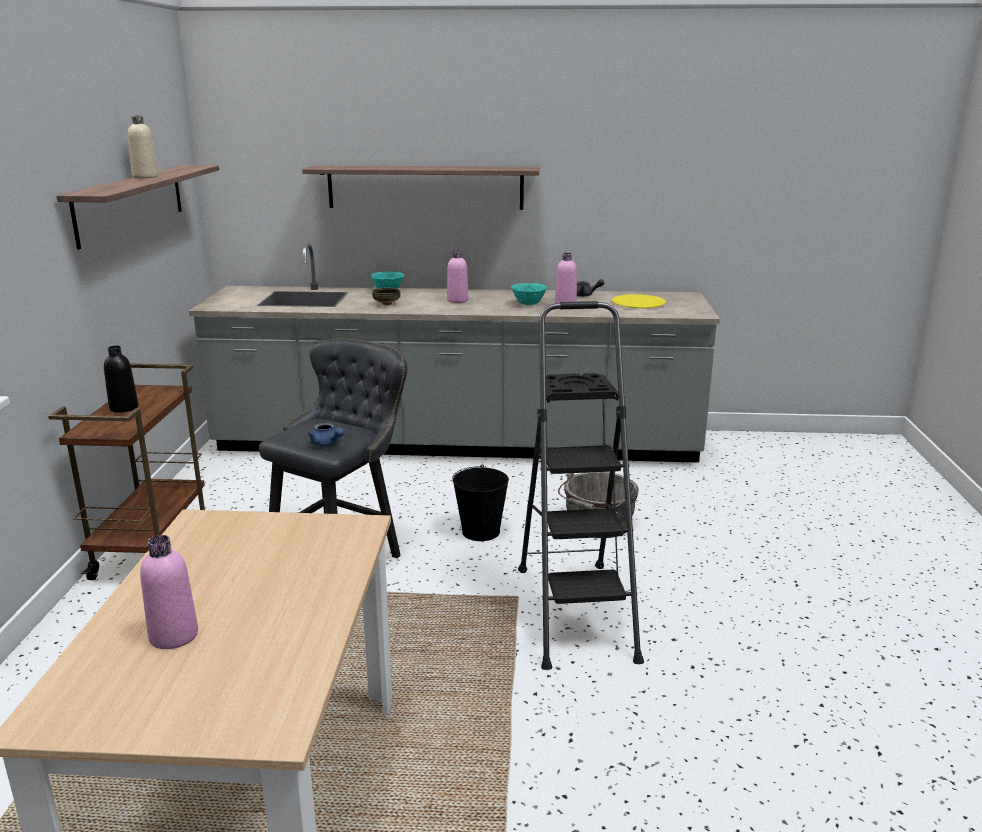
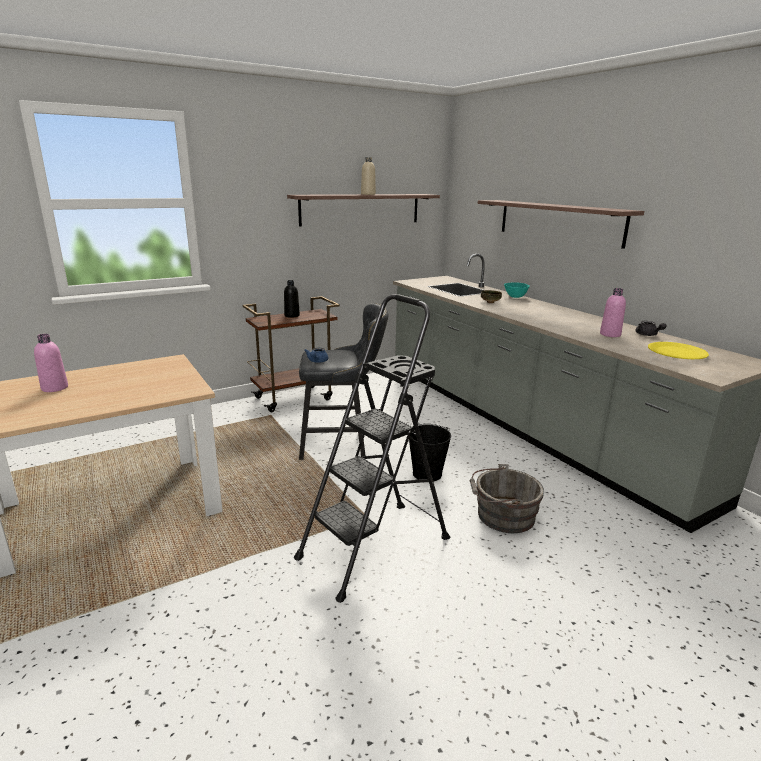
camera: 55 degrees right, 0 degrees up
(457, 300) = (539, 312): pink bottle -> none
(529, 304) = (580, 327): turquoise bowl -> none

